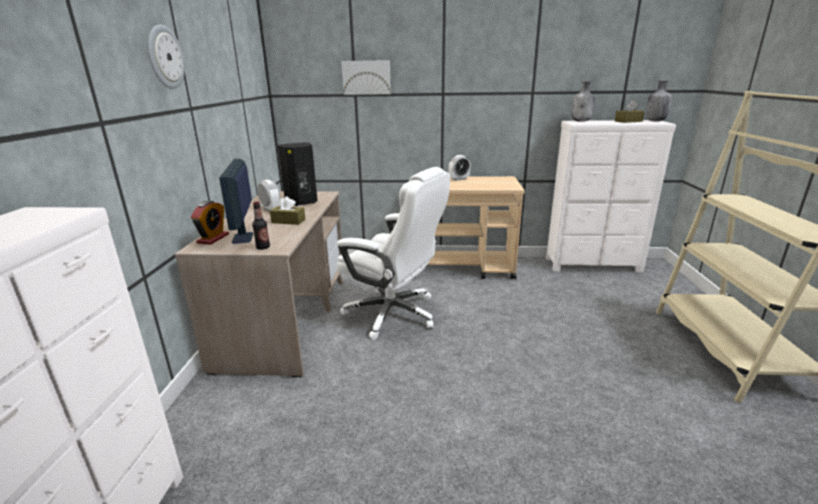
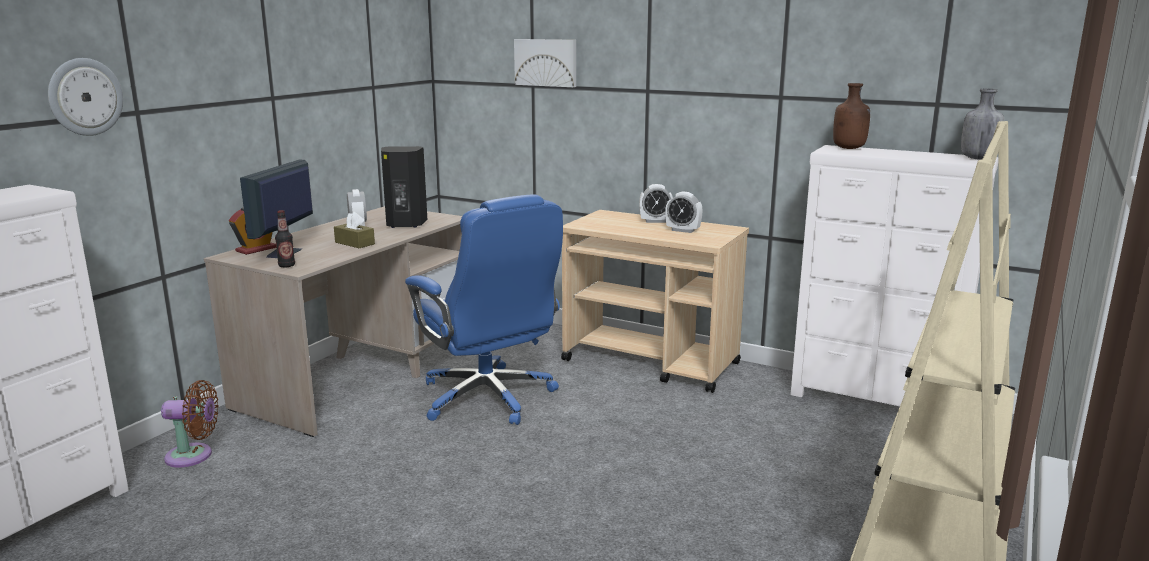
camera: 25 degrees right, 5 degrees down
(165, 57) = (238, 43): wall clock -> wall clock (85, 97)
(215, 424) = (193, 456): none -> brown fan
(393, 314) = (488, 398): white office chair -> blue office chair
(484, 182) = (683, 230): none -> alarm clock
(581, 121) = (849, 148): grey bottle -> brown bottle
(628, 121) = (927, 155): brown tissue box -> none

